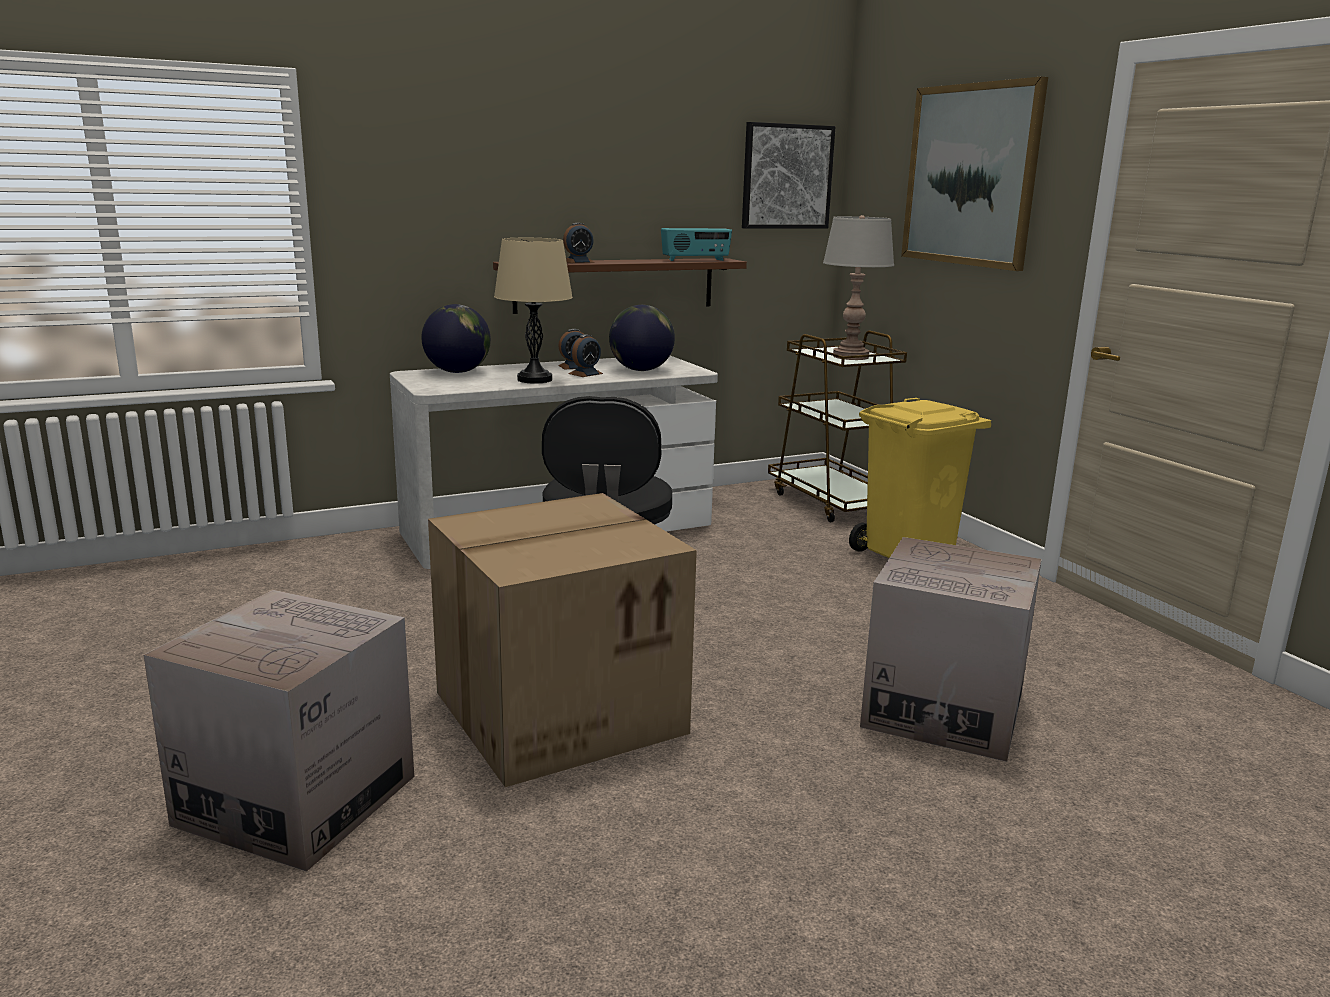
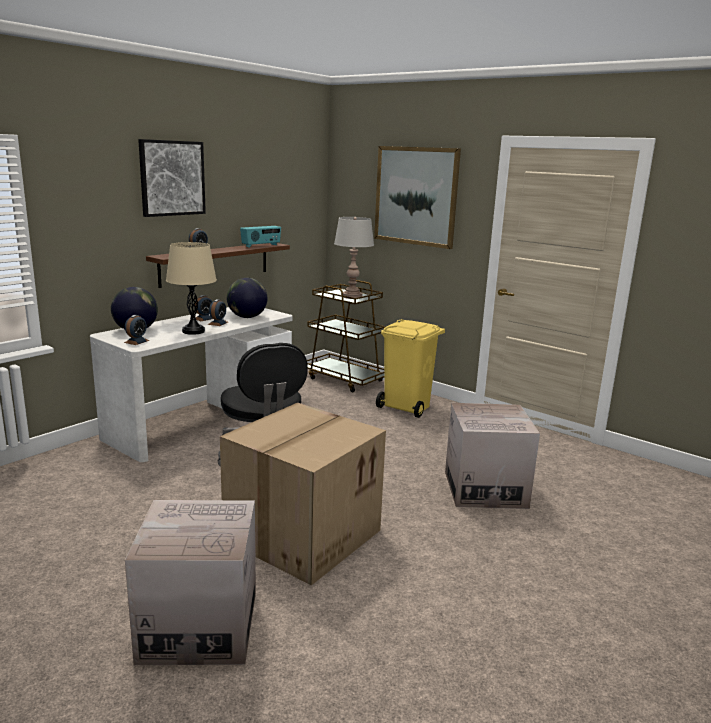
camera: 25 degrees left, 0 degrees up
(438, 384) = (136, 341): none -> alarm clock
(786, 176) = (300, 192): picture -> picture (172, 178)

